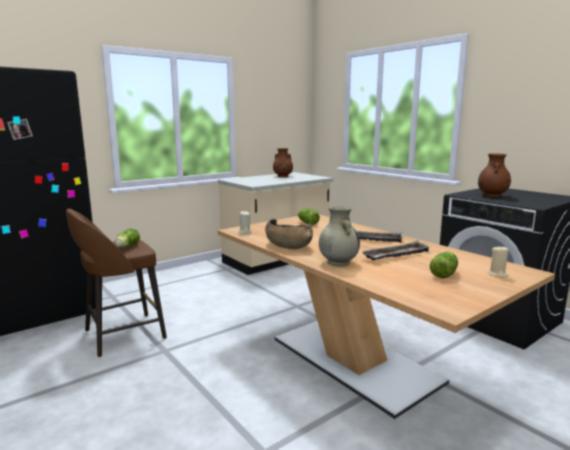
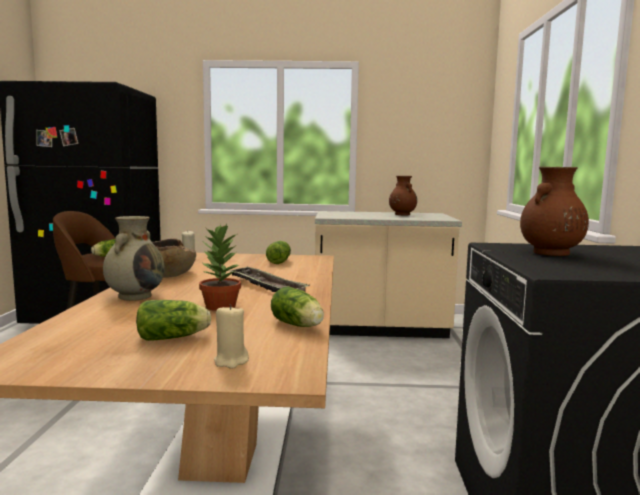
camera: 40 degrees right, 5 degrees down
(396, 255) = (220, 307): tray -> potted plant
(456, 253) = (298, 326): none -> lettuce

